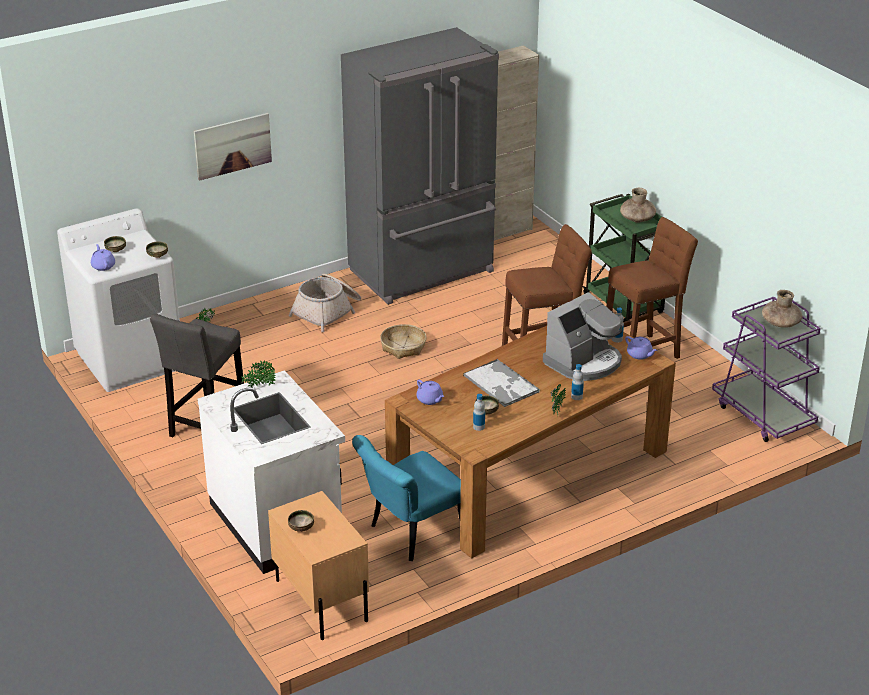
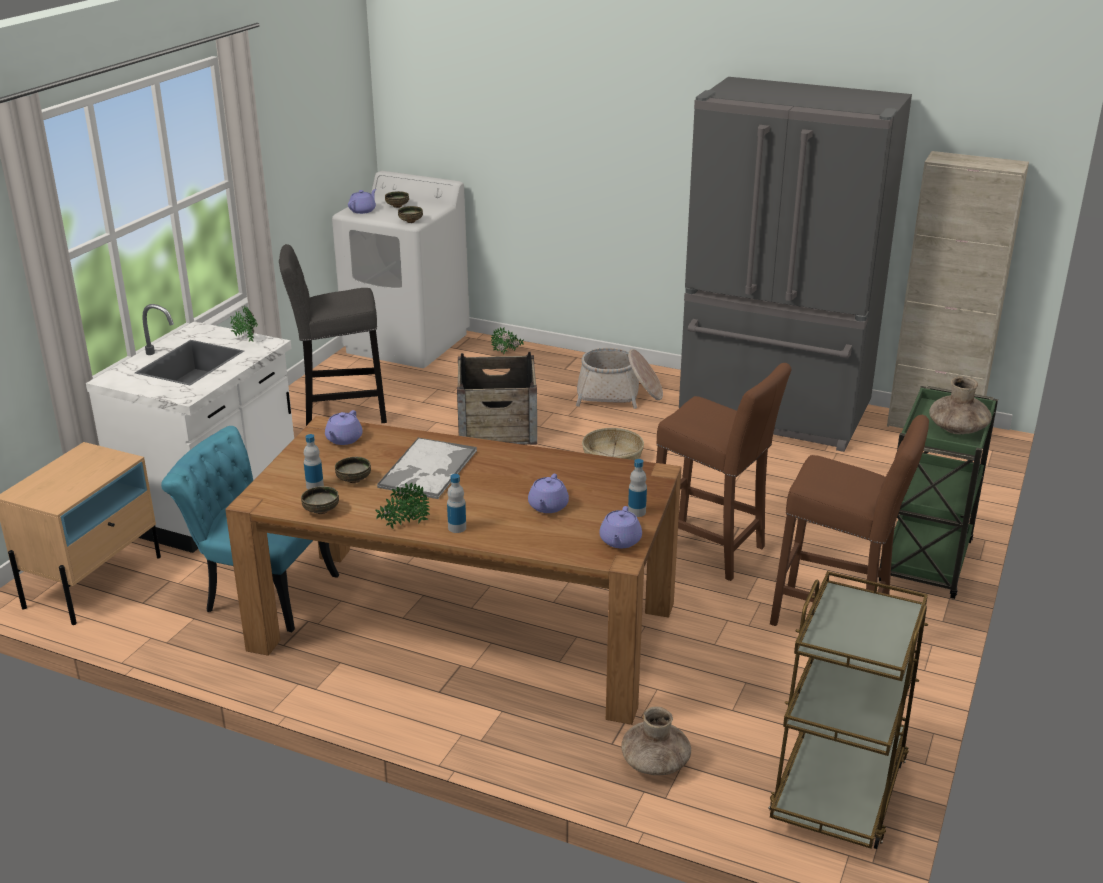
camera: 55 degrees right, 5 degrees down
(232, 146) = (581, 152): picture -> none
(301, 528) = (61, 469): bowl -> bowl (321, 511)
(311, 372) = (498, 427): none -> crate
(584, 362) = (548, 507): coffee machine -> purple teapot
(763, 414) = (838, 787): purple cart -> brown cart
(780, 323) = (873, 631): brown vase -> brown vase (655, 762)

